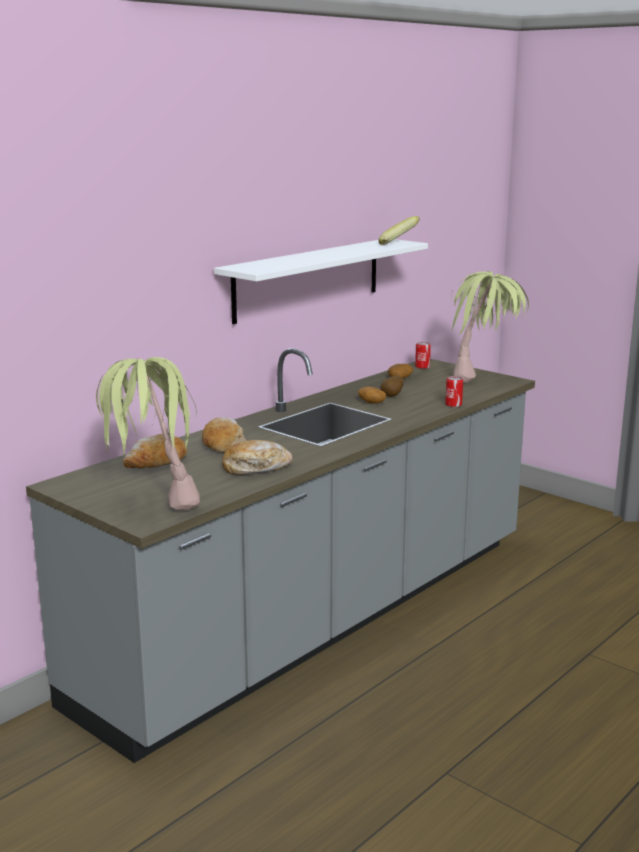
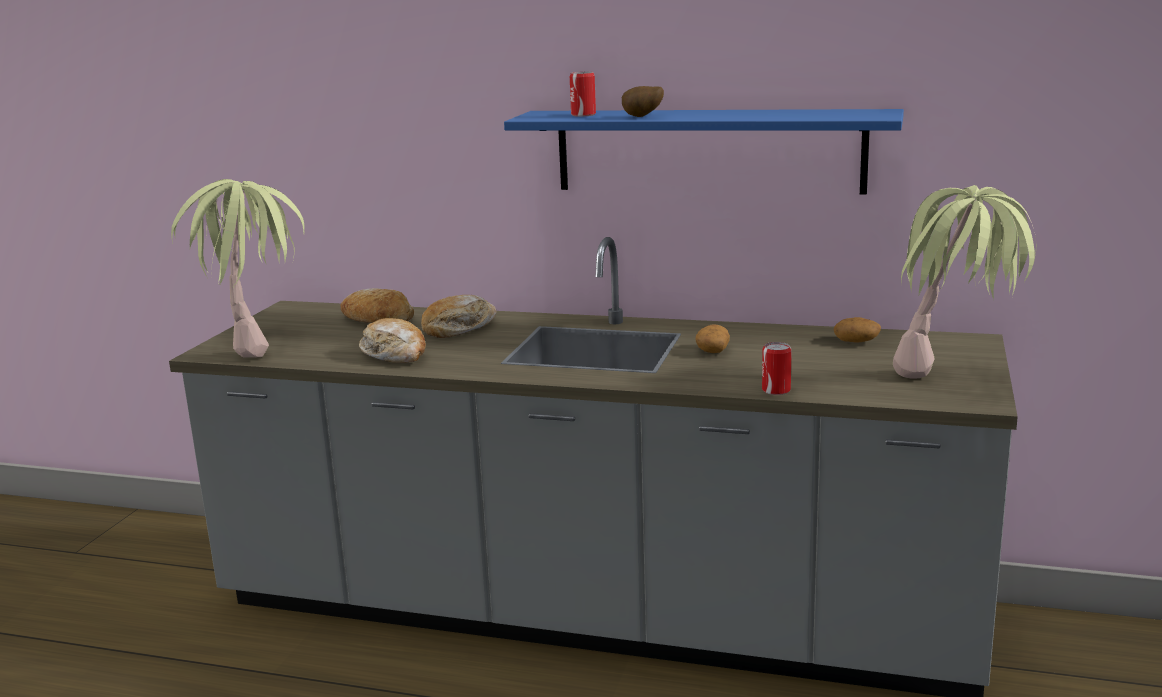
camera: 65 degrees right, 0 degrees up
(308, 279) = (708, 151): white shelf -> blue shelf
(392, 396) = (761, 354): potato -> potato (642, 117)
(398, 244) = (850, 116): banana -> none
(422, 367) = (942, 341): can -> can (583, 115)

